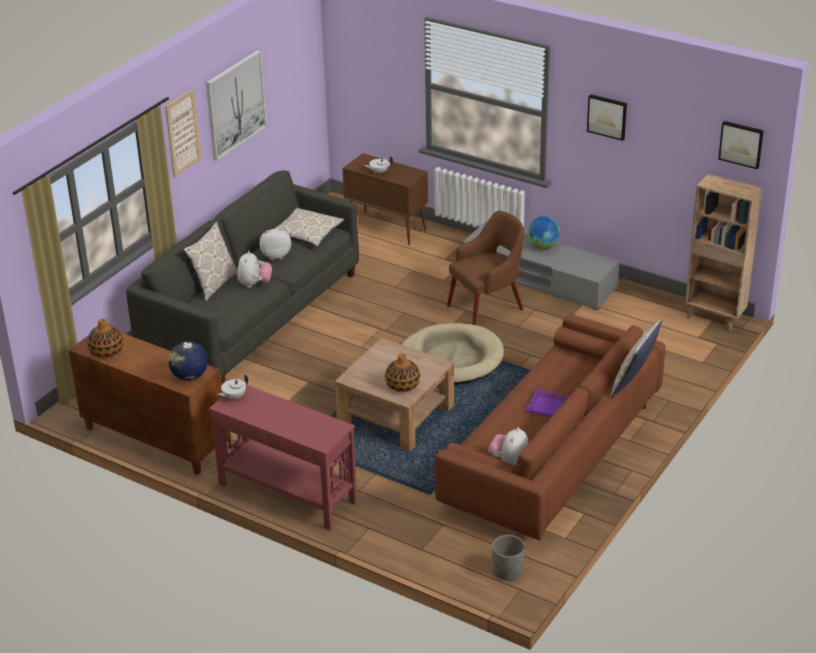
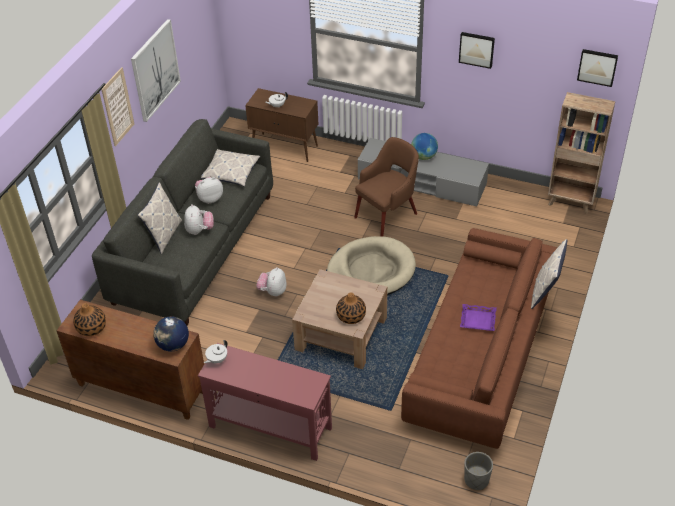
camera: 10 degrees left, 10 degrees up
(509, 462) = (460, 381): plush toy -> plush toy (273, 291)

